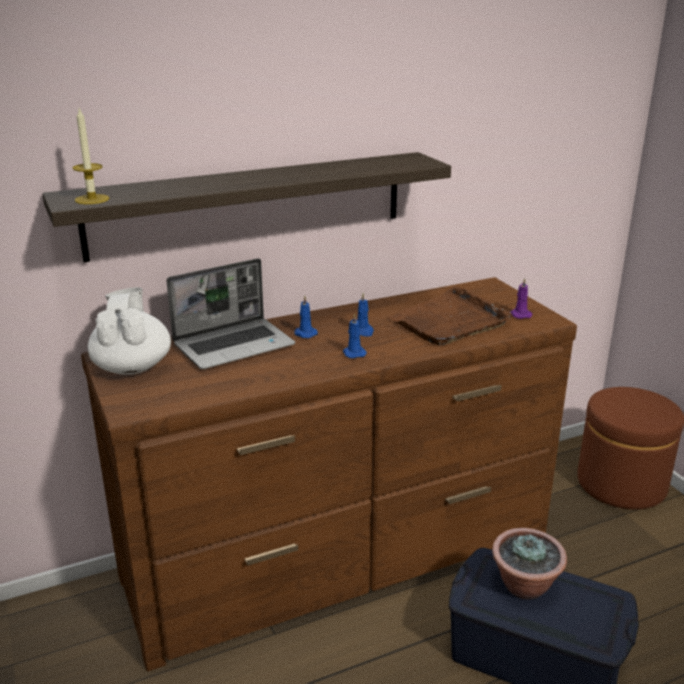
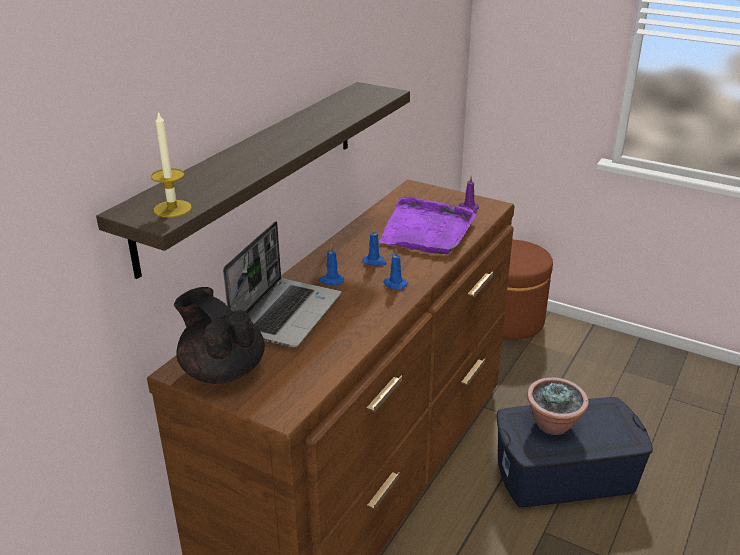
camera: 35 degrees left, 5 degrees up
(132, 366) = (222, 370): white teapot -> black teapot
(450, 321) = (427, 230): brown tray -> purple tray

